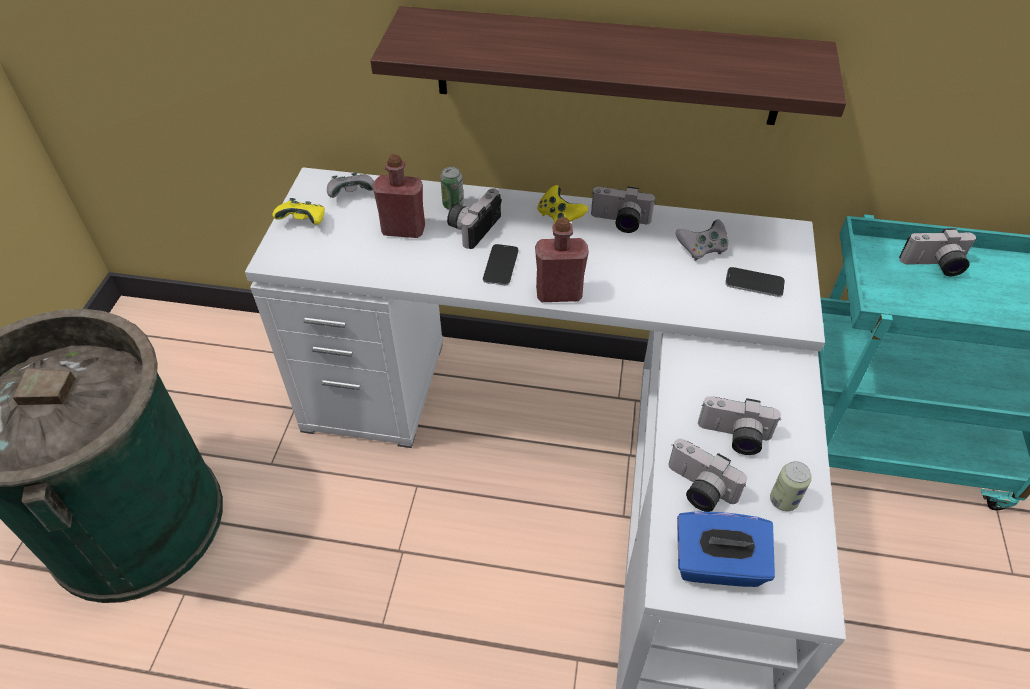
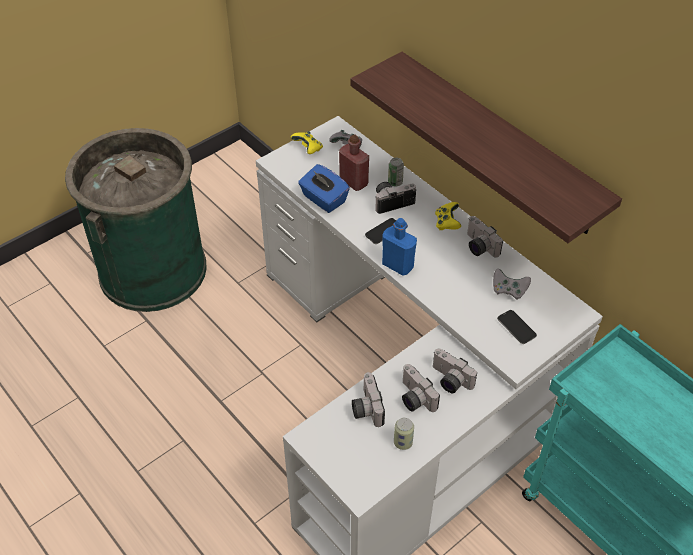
camera: 40 degrees right, 0 degrees up
(559, 293) = (397, 265): red bottle -> blue bottle
(717, 565) = (335, 445): blue tissue box -> blue tissue box (323, 199)
(934, 266) = (651, 390): camera -> camera (449, 380)

